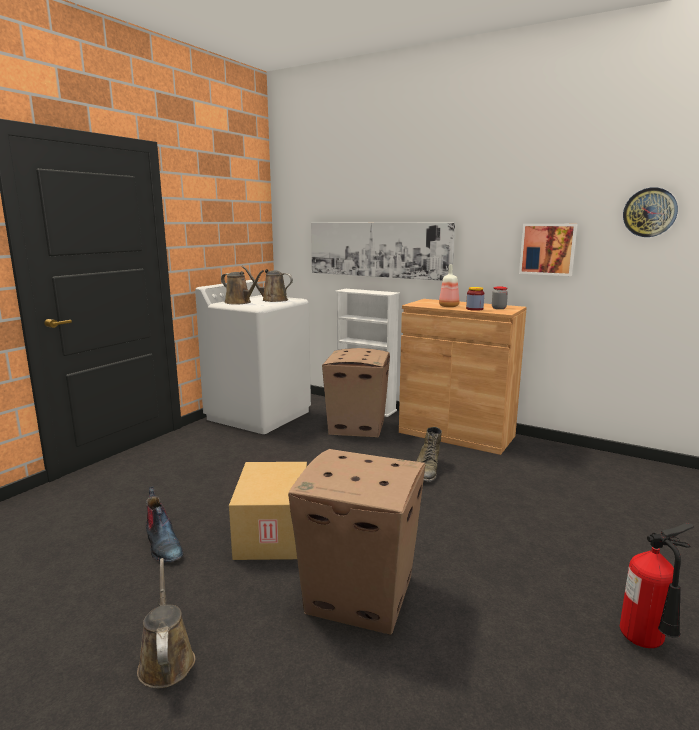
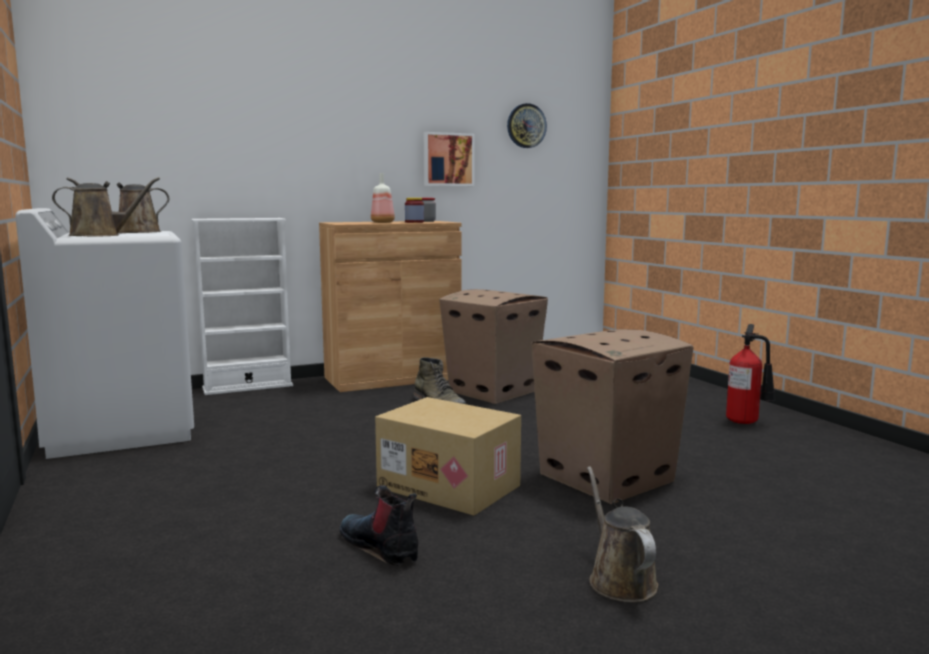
camera: 55 degrees left, 5 degrees down
(163, 545) = (381, 547): boot -> boot turned 135 degrees counterclockwise
(166, 660) = (619, 580): brown watering can -> brown watering can turned 60 degrees clockwise
(357, 426) = (285, 401): cardboard box -> cardboard box (492, 391)
(378, 249) = (242, 161): picture -> none

